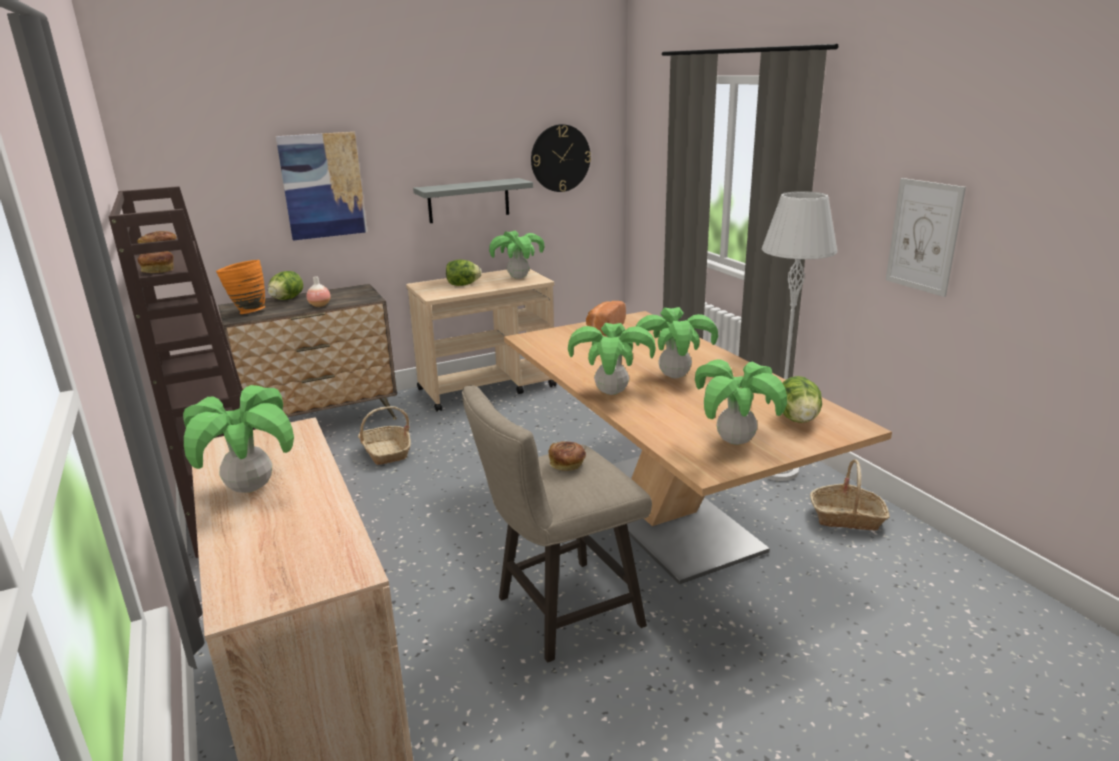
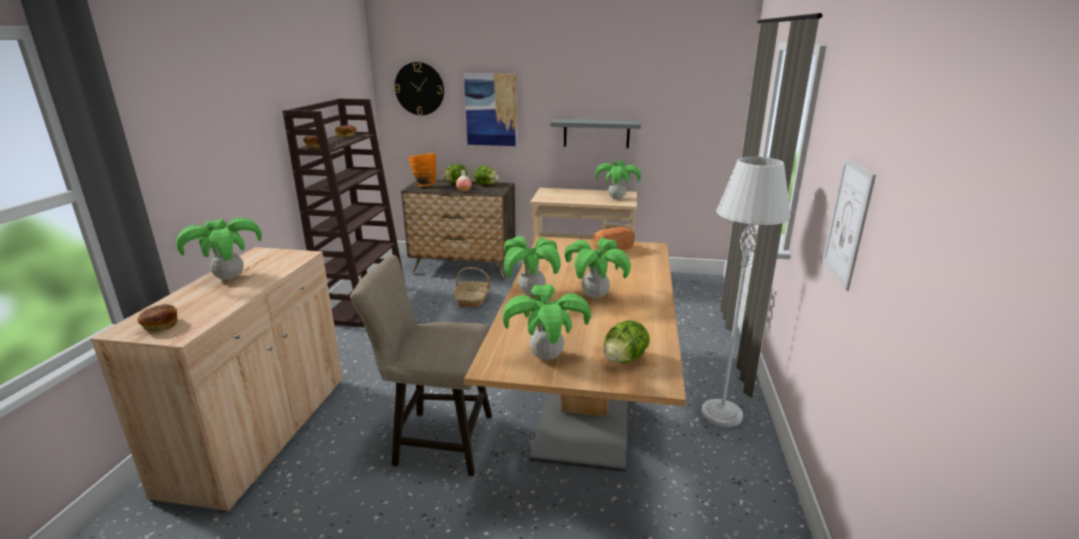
camera: 35 degrees right, 0 degrees up
(463, 285) = (571, 195): lettuce -> lettuce (486, 184)
(560, 158) = (680, 108): wall clock -> wall clock (419, 89)
(567, 465) = (443, 332): bread -> bread (160, 326)
(847, 517) = (732, 478): basket -> none

